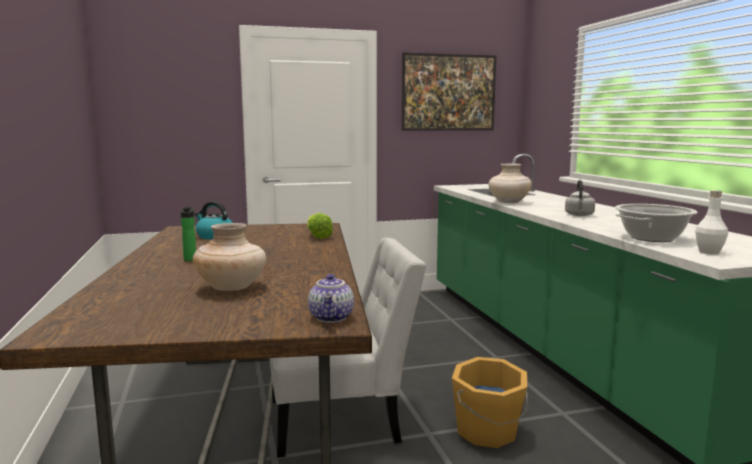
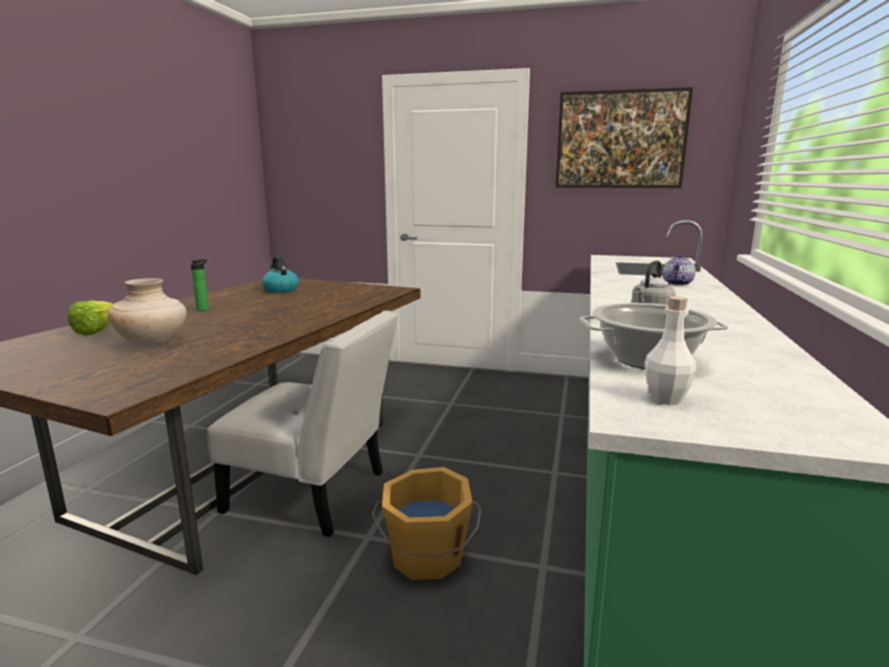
camera: 30 degrees right, 5 degrees up
(318, 236) = (360, 300): lettuce -> lettuce (101, 330)
(332, 318) = (130, 389): teapot -> teapot (678, 283)
(509, 202) = (612, 283): beige vase -> none

